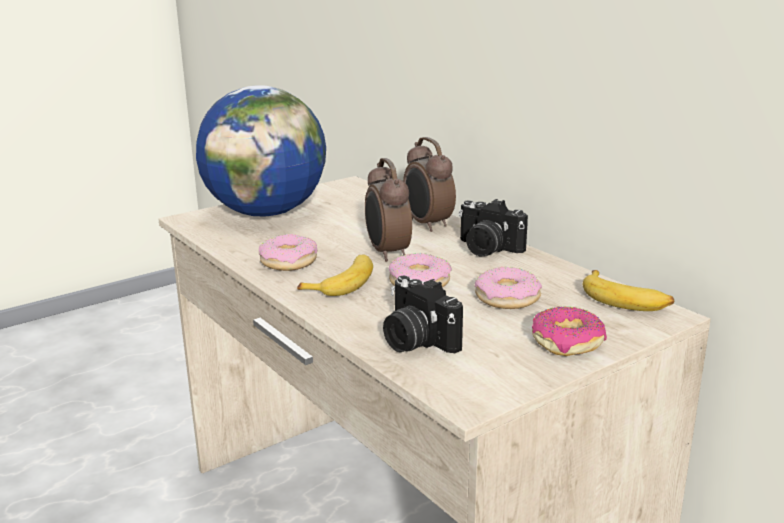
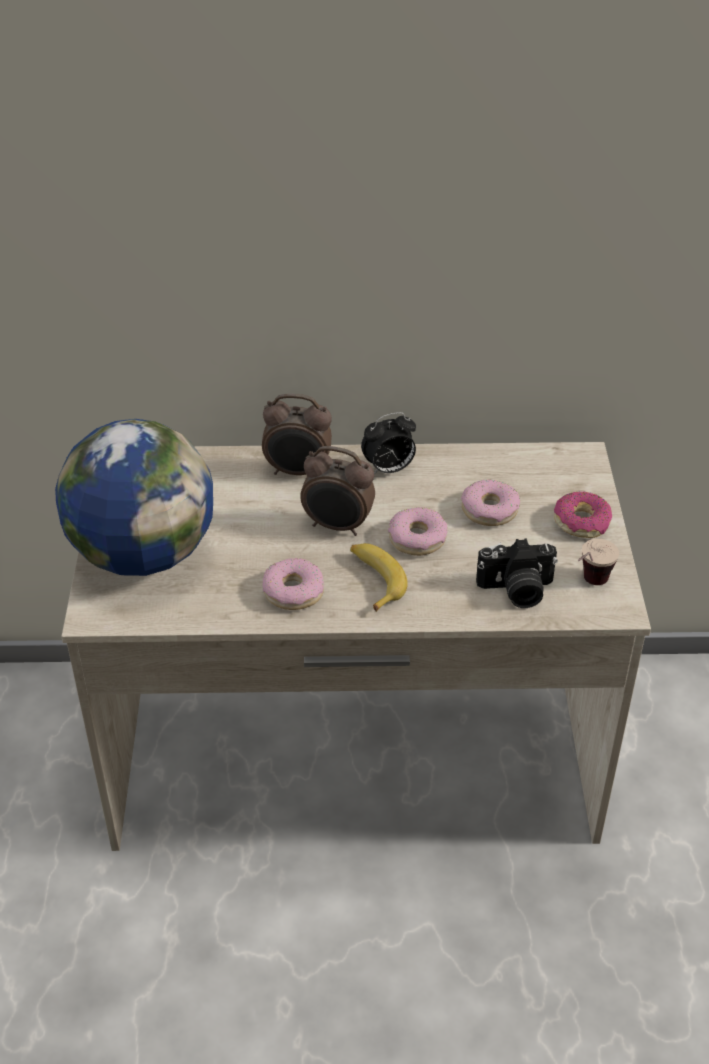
camera: 55 degrees left, 20 degrees up
(477, 373) = (588, 586): none -> cup
(486, 249) = (389, 469): camera -> alarm clock
(625, 300) = (546, 459): banana -> none

